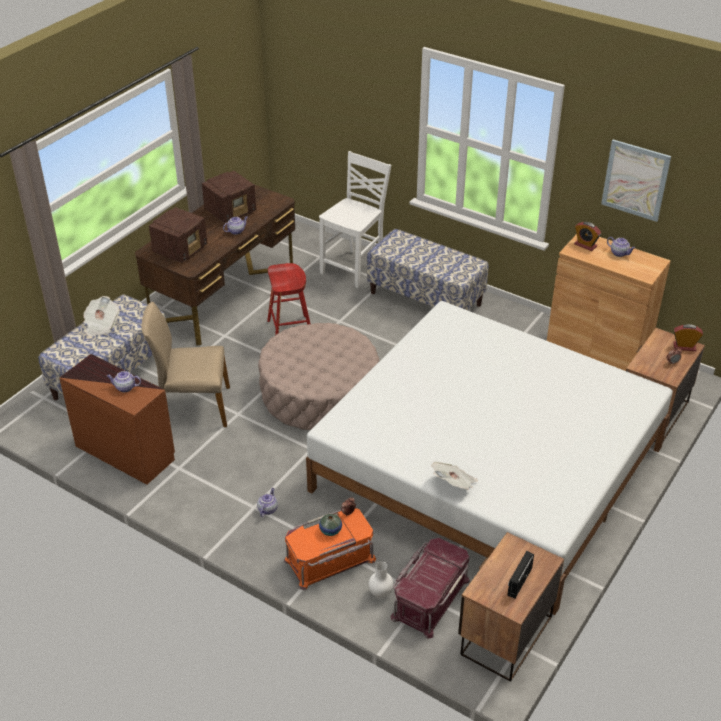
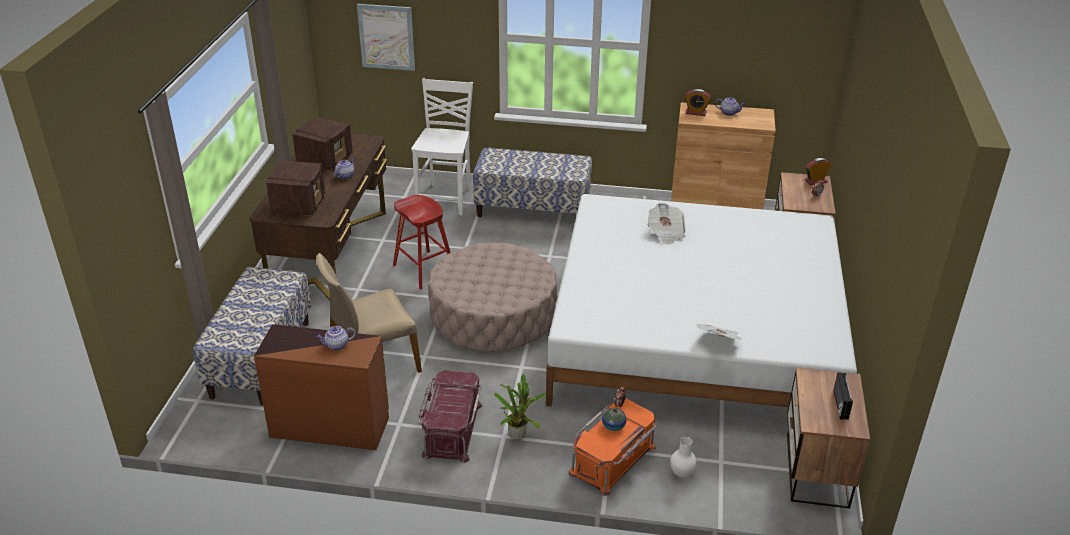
camera: 25 degrees left, 5 degrees down
(101, 325) = (245, 301): newspaper -> newspaper (666, 233)
(267, 509) = (518, 434): teapot -> potted plant
(429, 598) = (728, 462): red storage box -> red storage box (451, 429)
(635, 180) = (732, 40): picture -> picture (386, 37)

